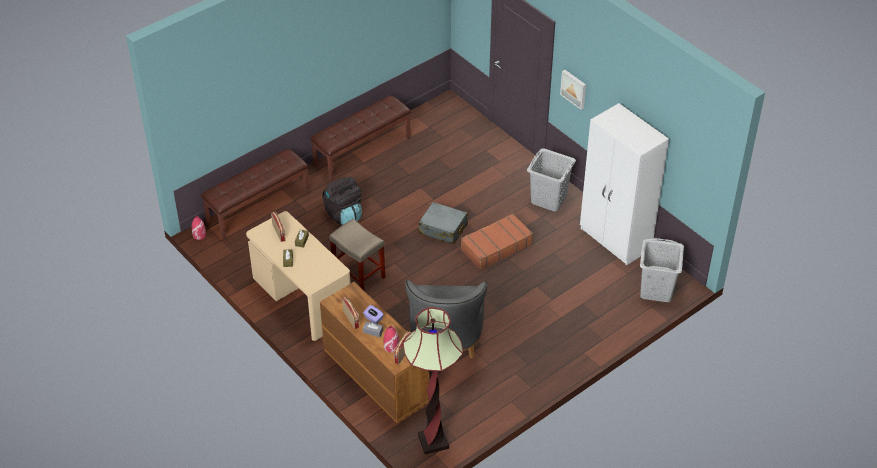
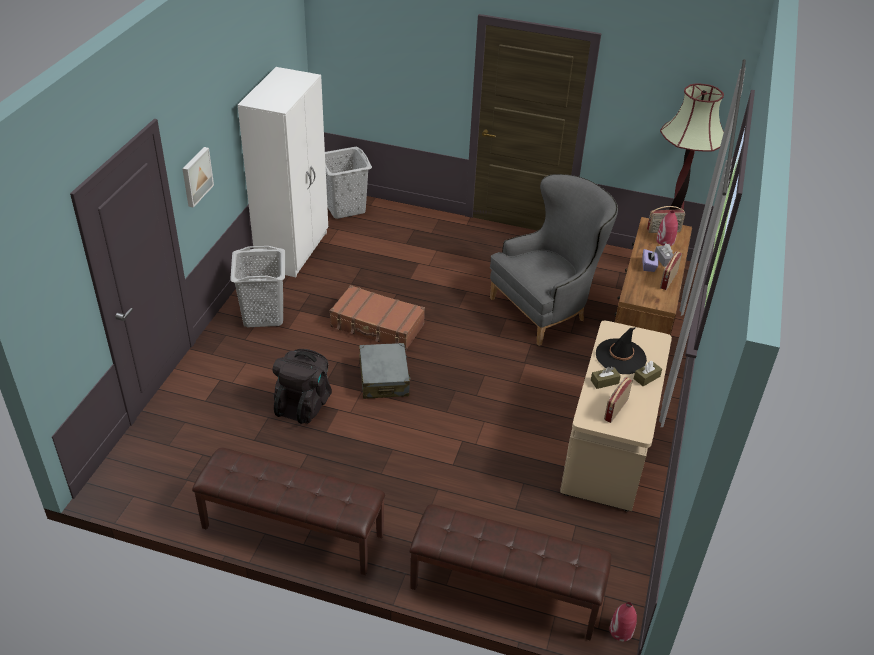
camera: 125 degrees left, 5 degrees down
(313, 260) = (620, 357): none -> black hat
(344, 214) = (437, 483): black backpack -> black backpack (304, 404)
(359, 275) = (523, 416): beige stool -> none

